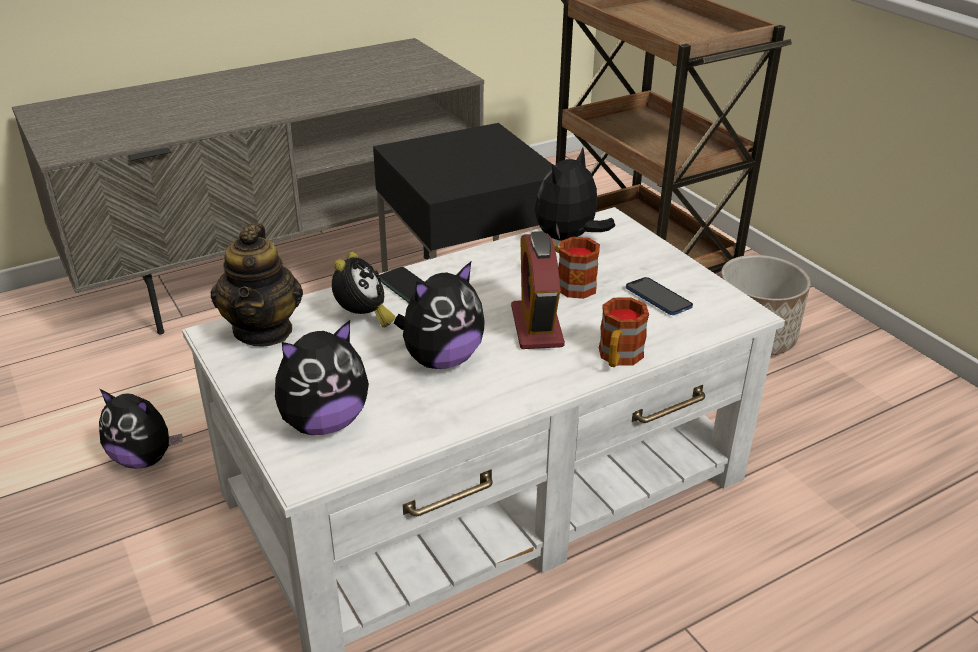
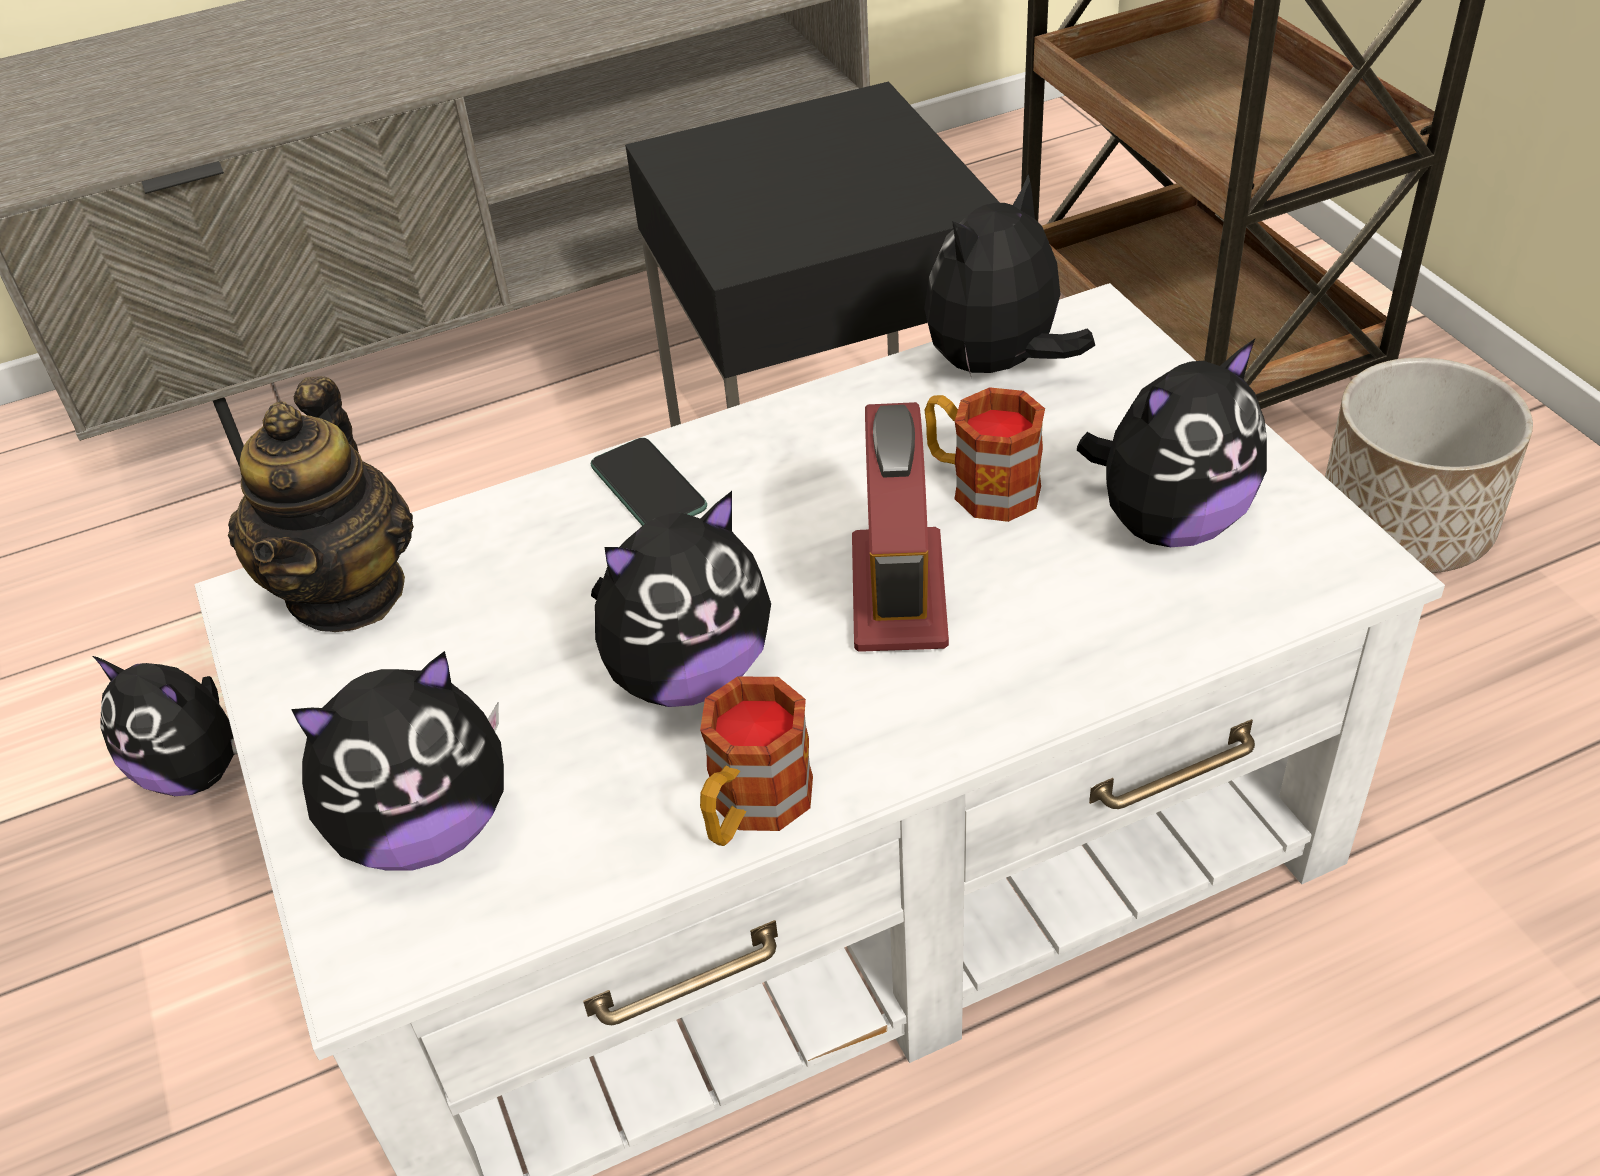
camera: 10 degrees right, 10 degrees up
(363, 318) = (547, 565): alarm clock -> none
(618, 358) = (1060, 681): mug -> mug (752, 808)
(658, 298) = (1170, 522): phone -> plush toy

